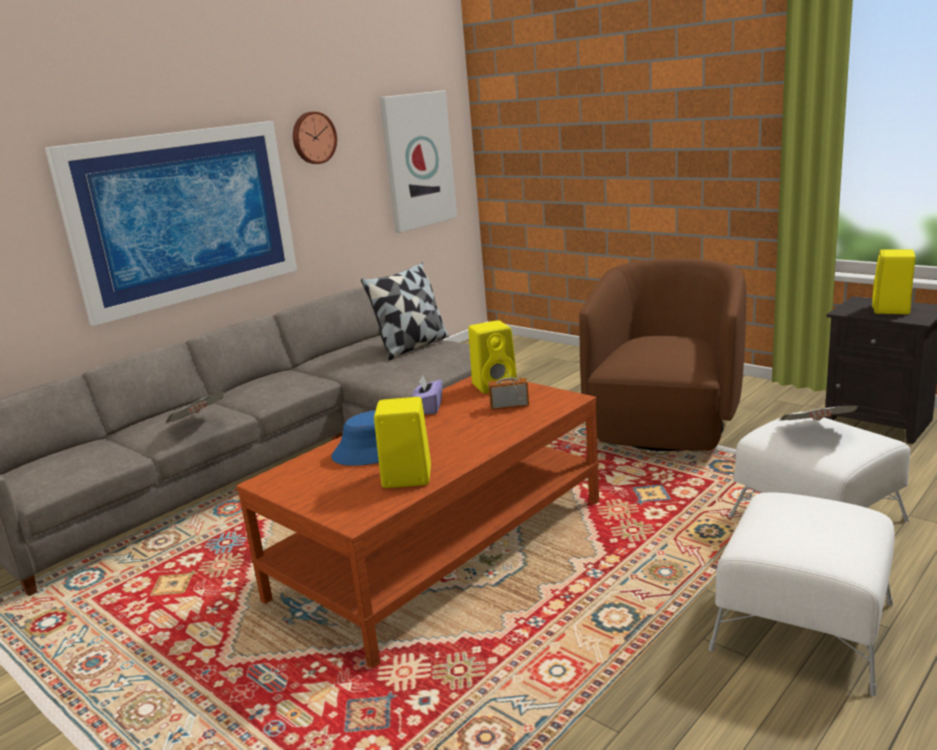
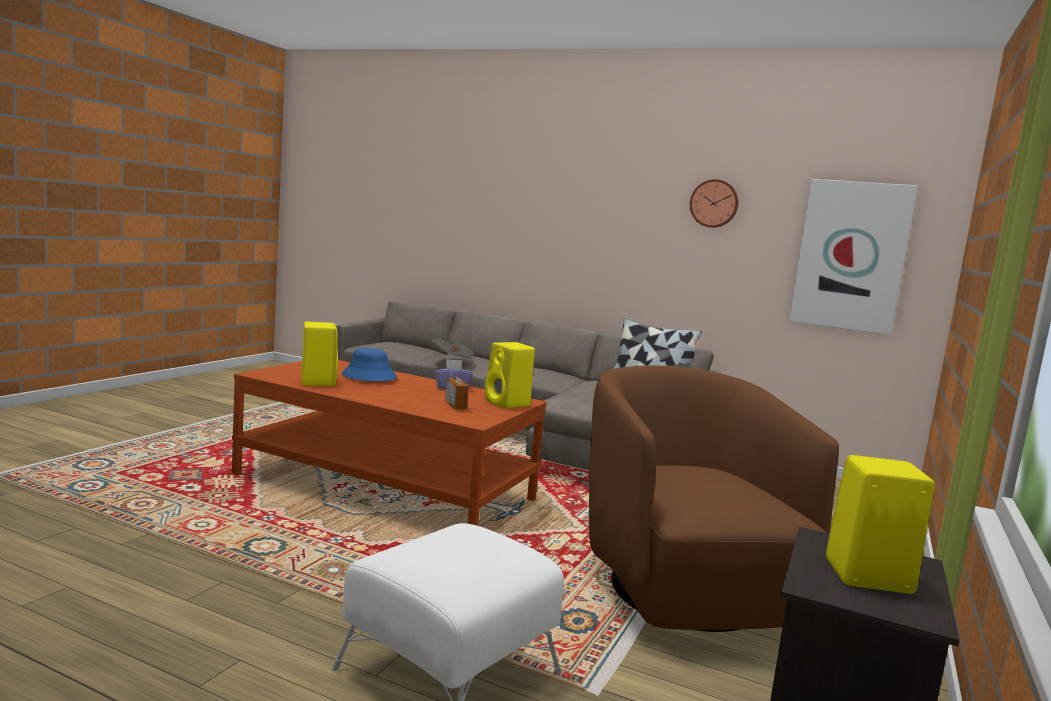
camera: 70 degrees right, 10 degrees down
(184, 216) = (574, 237): picture -> none
(665, 426) = (686, 589): brown armchair -> brown armchair turned 105 degrees counterclockwise
(801, 627) = (220, 632): white ottoman -> none
(815, 432) = (462, 550): newspaper -> none

